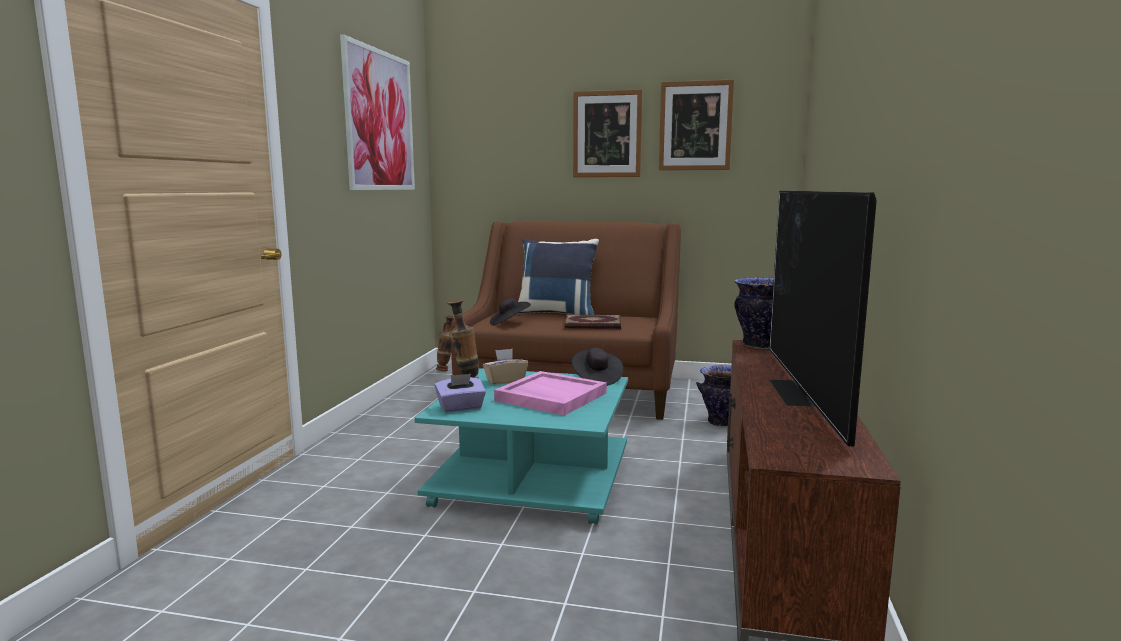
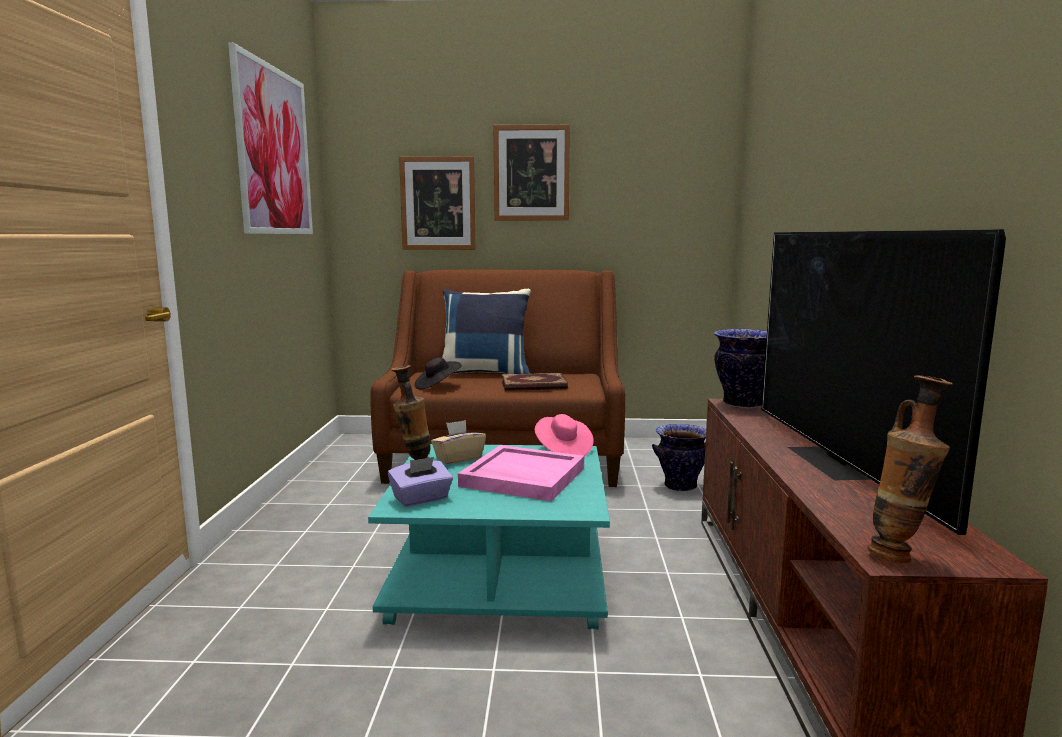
camera: 10 degrees left, 0 degrees up
(446, 370) = (352, 441): vase -> vase (899, 556)
(596, 379) = (562, 450): black hat -> pink hat
(695, 126) = (627, 165): picture -> picture (438, 203)

